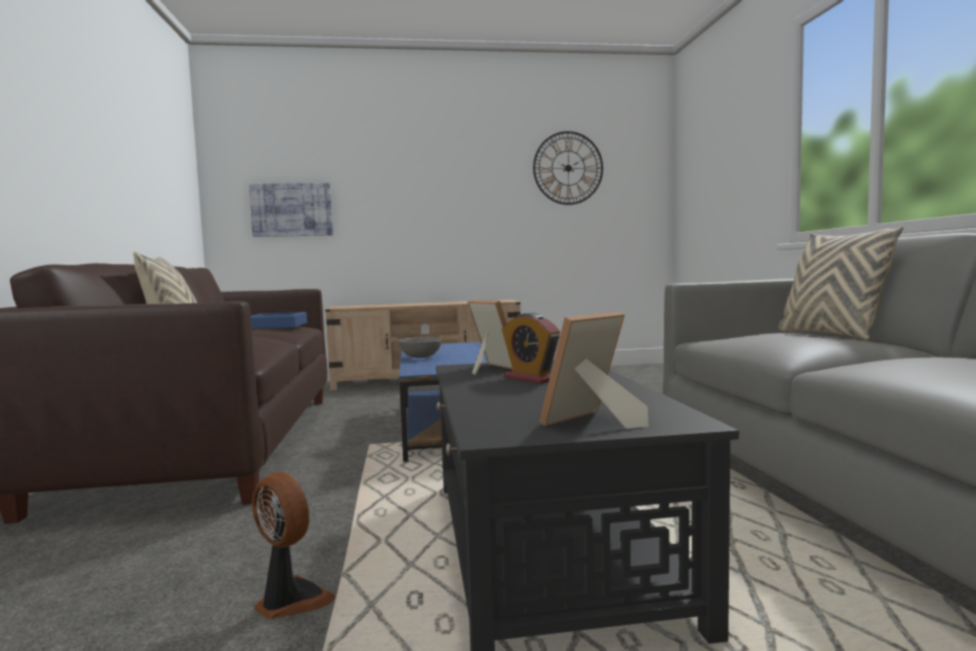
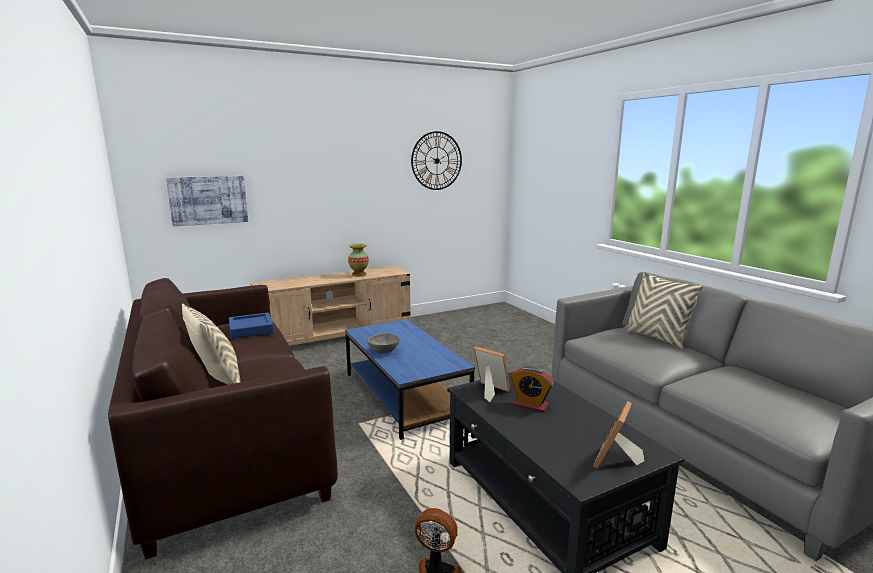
camera: 20 degrees left, 10 degrees up
(457, 302) = (359, 275): none -> vase

